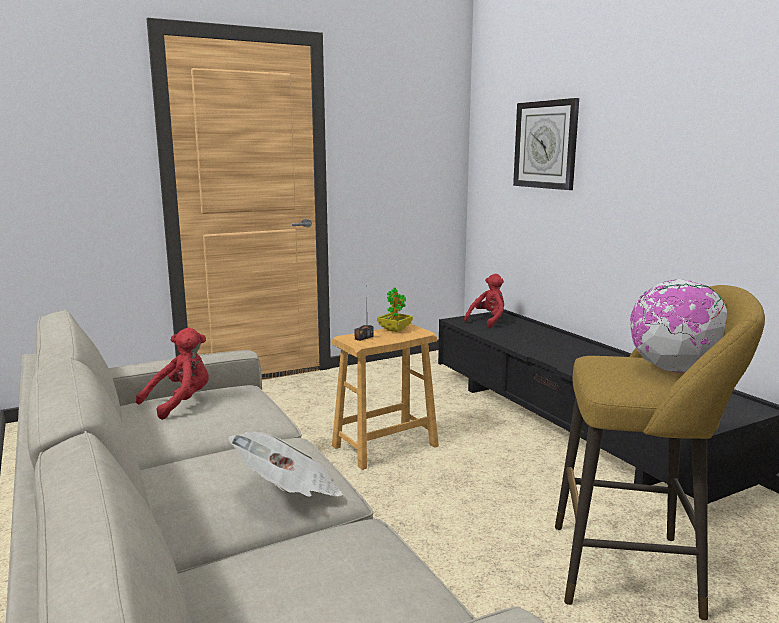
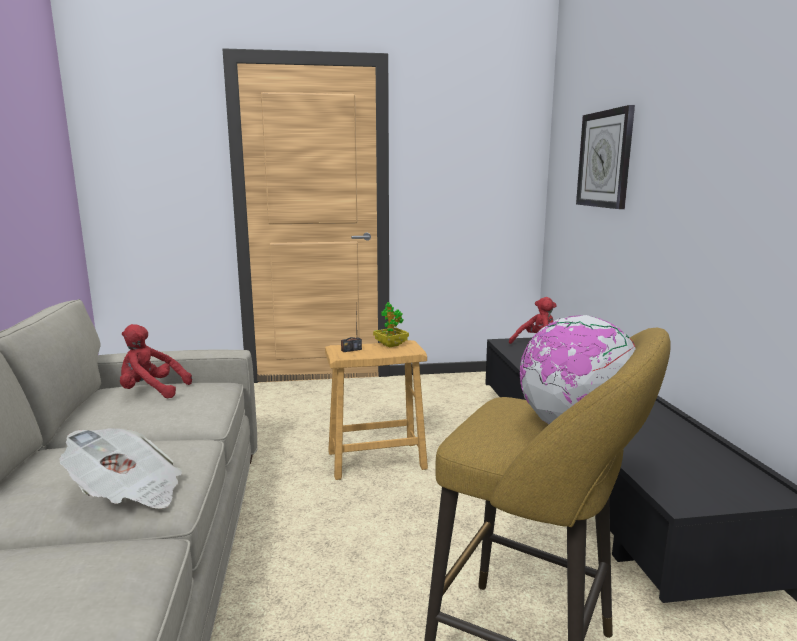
camera: 20 degrees right, 0 degrees up
(180, 403) = (151, 391): red plush toy -> red plush toy turned 150 degrees counterclockwise

